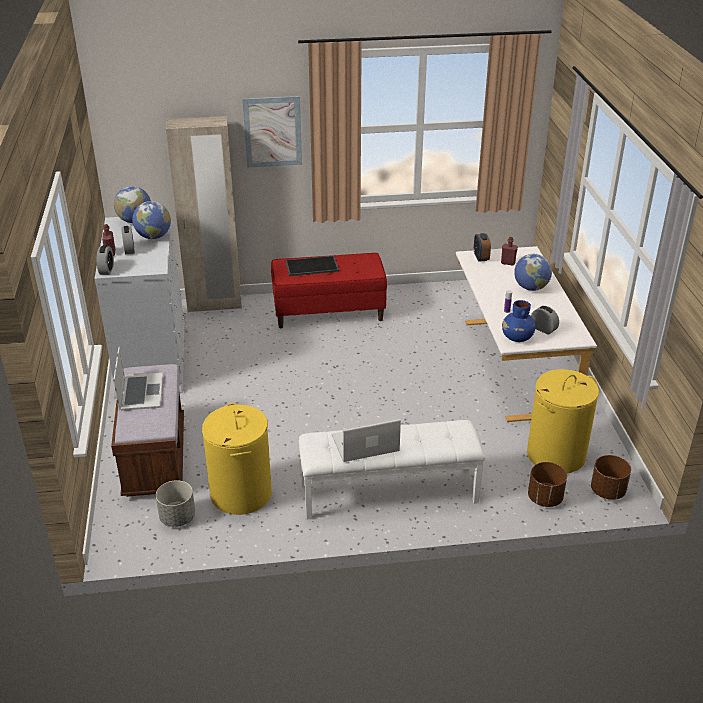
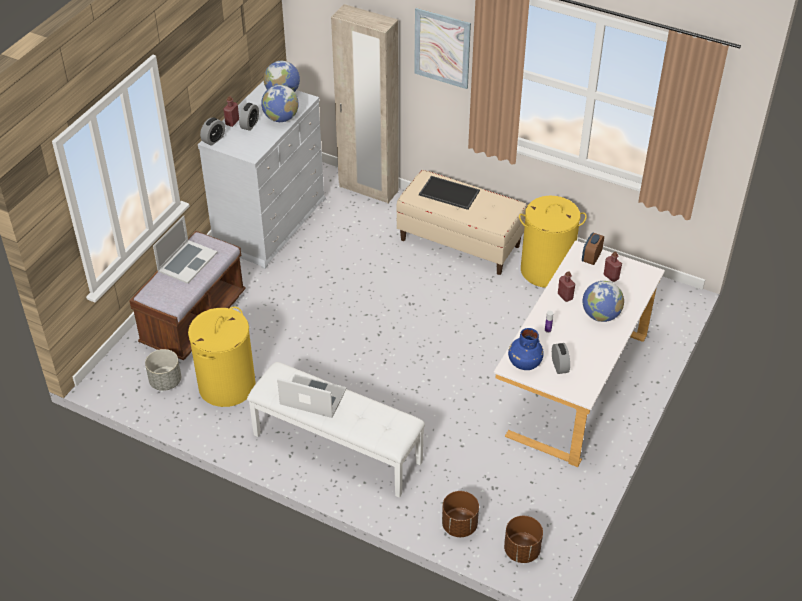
camera: 35 degrees right, 10 degrees up
(328, 312) = (460, 242): red bench -> beige bench
(492, 286) = (565, 296): none -> red bottle
(556, 455) = (513, 492): yellow laundry basket -> yellow laundry basket (546, 270)

